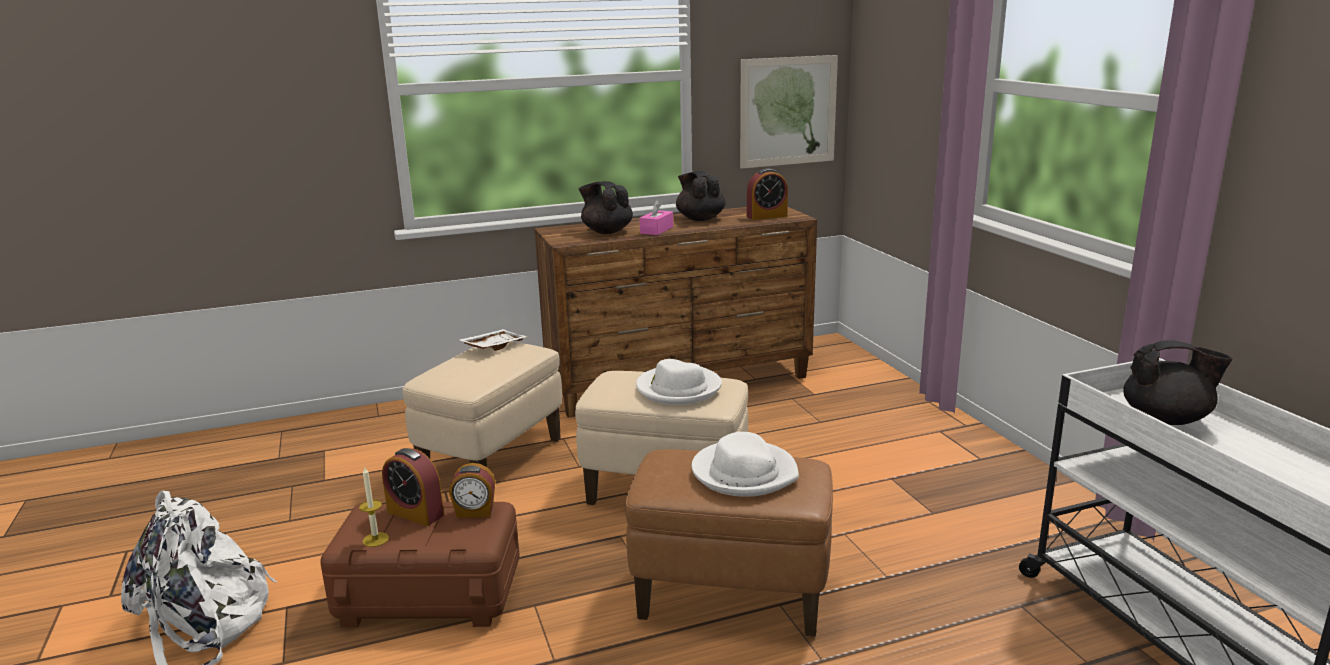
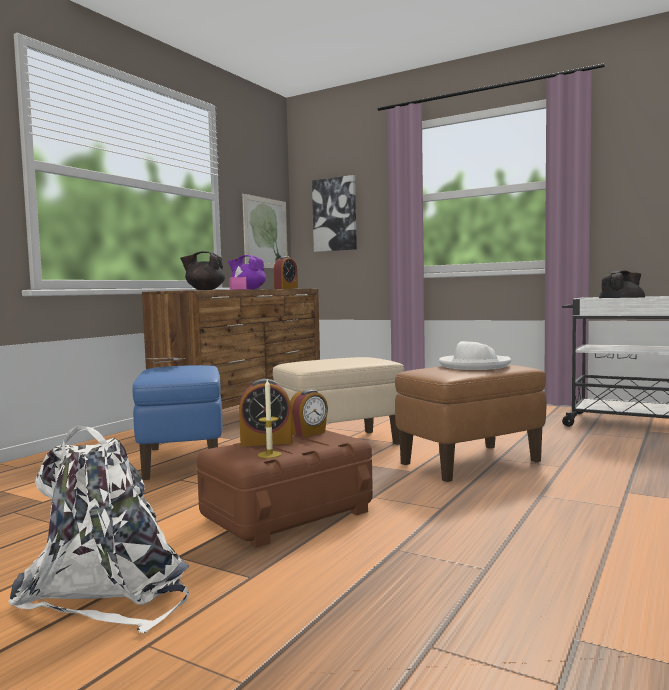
camera: 40 degrees left, 15 degrees down
(493, 458) = (182, 460): beige ottoman -> blue ottoman
(678, 388) = (348, 359): white hat -> none
(700, 218) = (248, 289): black teapot -> purple teapot
(894, 86) = (335, 214): none -> picture

